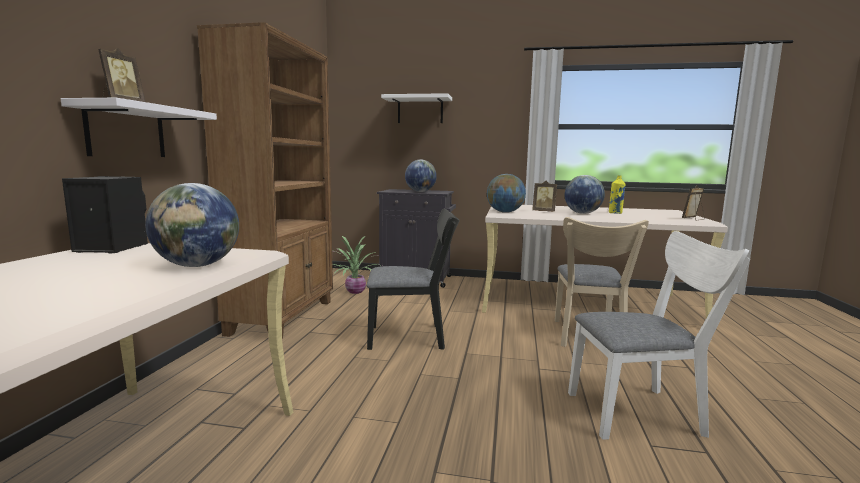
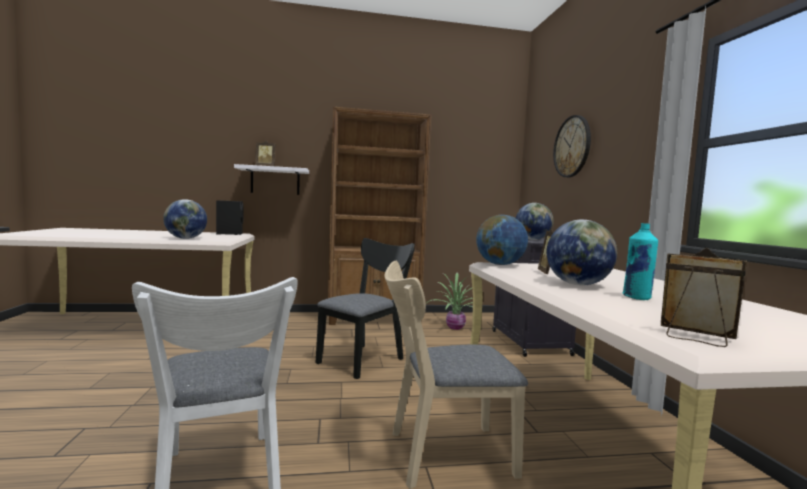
camera: 70 degrees right, 5 degrees down
(413, 337) = (365, 358): black chair -> black chair turned 120 degrees counterclockwise
(420, 110) = (572, 146): white shelf -> wall clock
(615, 213) = (637, 297): yellow bottle -> turquoise bottle

